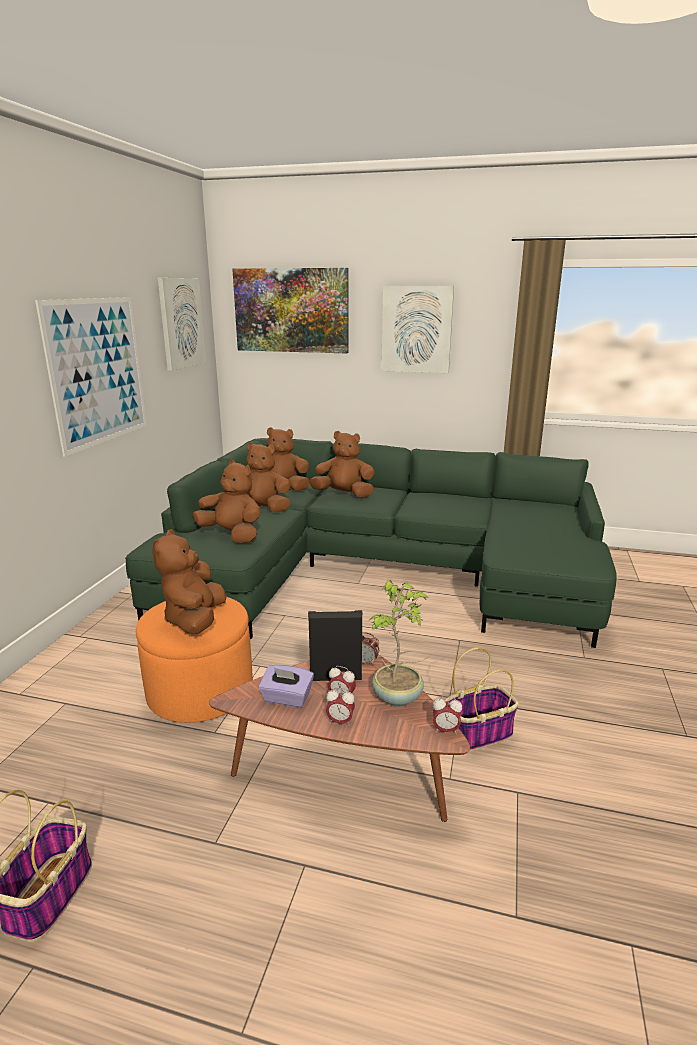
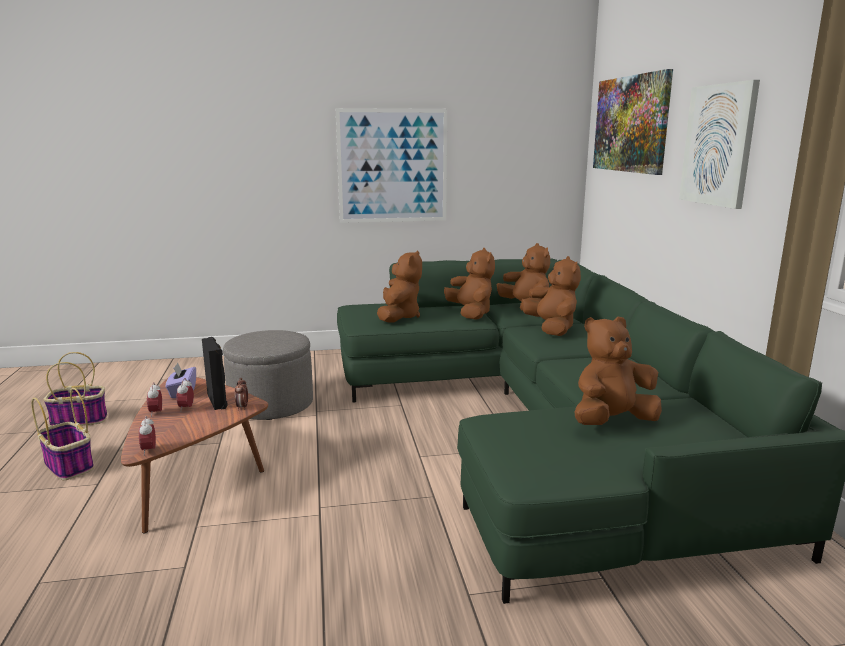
camera: 65 degrees right, 5 degrees down
(181, 323) = (524, 135): picture -> none
(195, 620) = (260, 341): brown plush toy -> brown plush toy (612, 421)
(200, 691) = (271, 404): orange ottoman -> grey ottoman
(398, 697) = (193, 427): potted plant -> none
(479, 733) = (266, 532): basket -> basket (69, 466)

